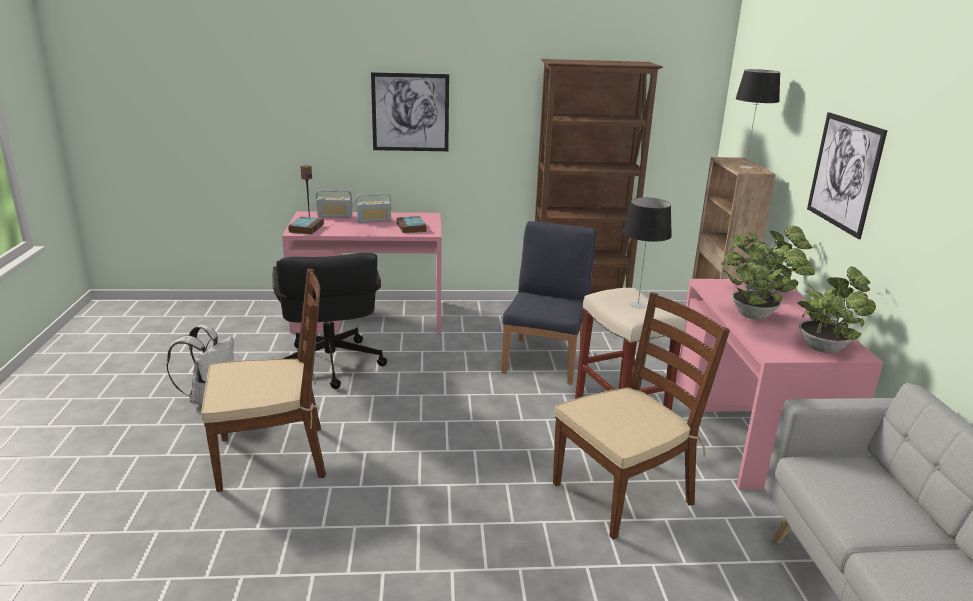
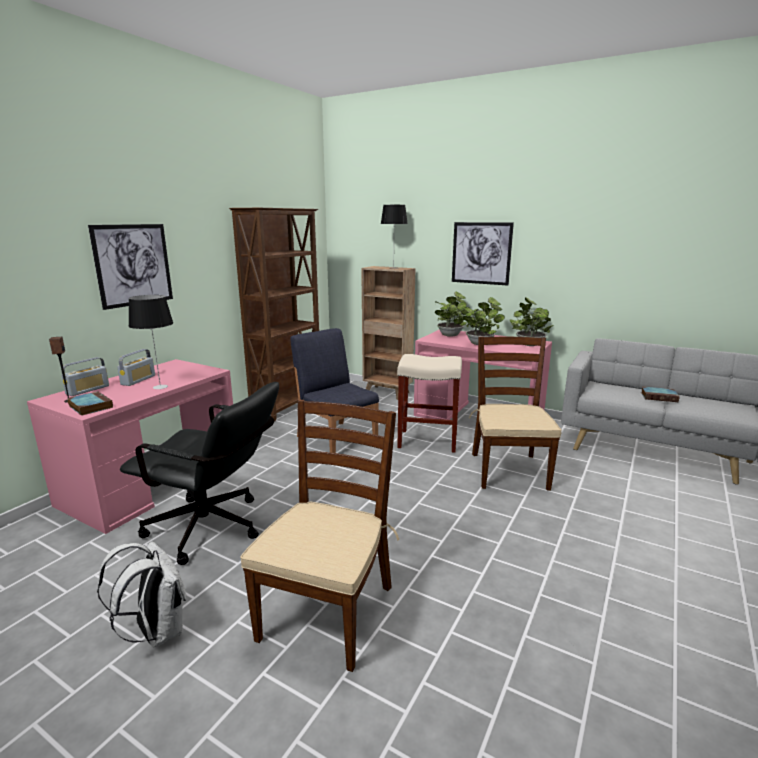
camera: 55 degrees left, 5 degrees down
(411, 228) = (188, 373): book -> book (659, 397)
(638, 305) = (433, 358): table lamp -> table lamp (160, 387)

